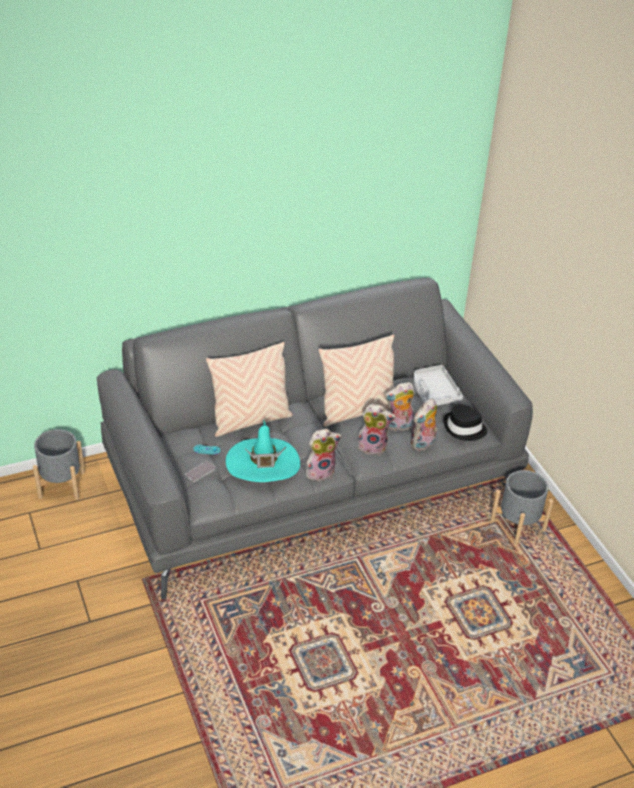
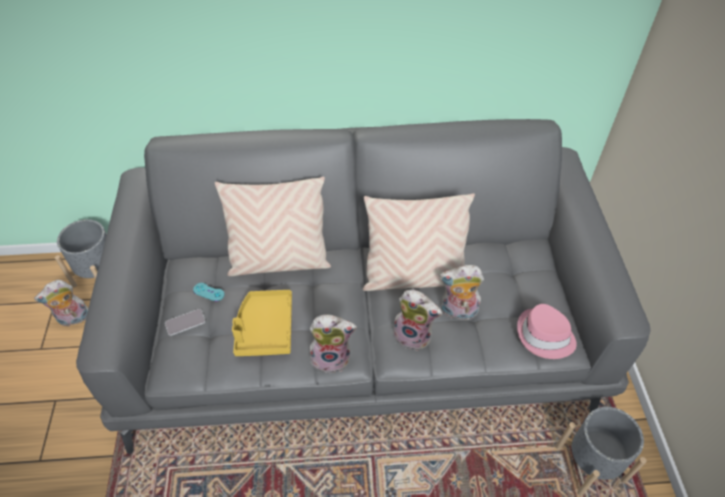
camera: 20 degrees right, 10 degrees up
(263, 464) = (265, 329): turquoise hat -> yellow tray
(423, 444) = (481, 347): plush toy -> plush toy (73, 319)
(434, 392) = (521, 272): grey tray -> none
(464, 428) = (544, 336): black hat -> pink hat

